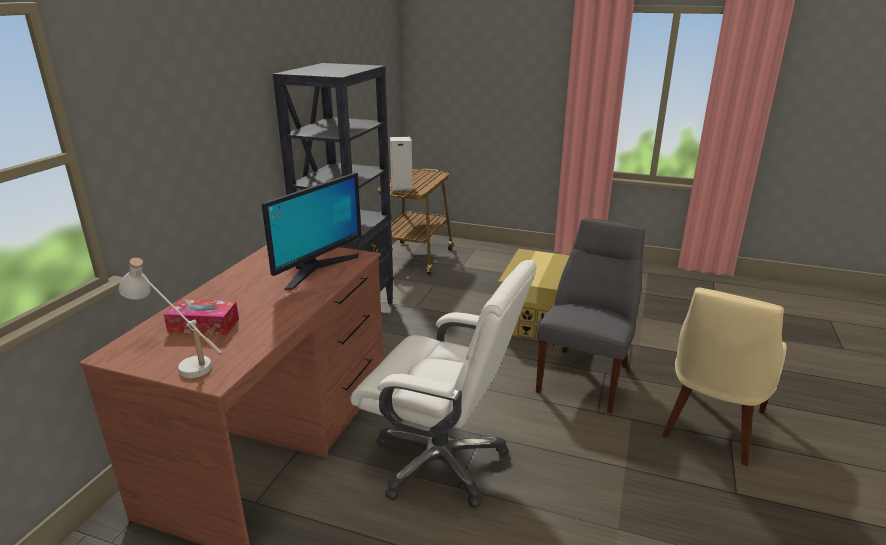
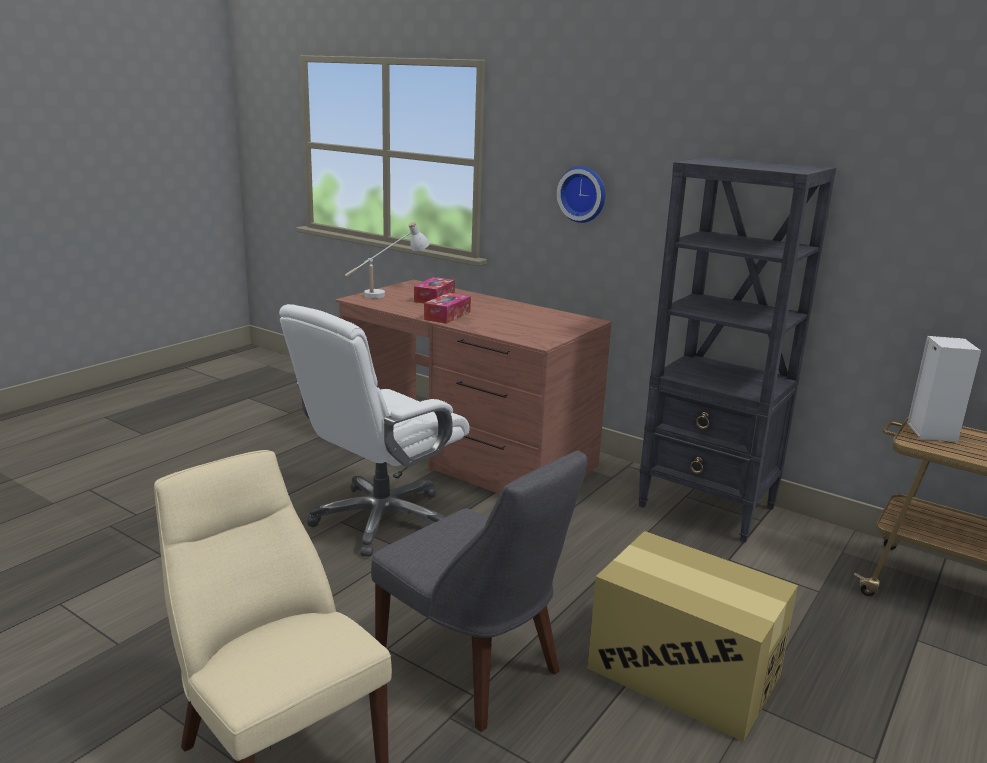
camera: 105 degrees right, 5 degrees down
(196, 143) = (583, 194): none -> wall clock
(287, 305) = (447, 316): none -> tissue box
(316, 269) = (517, 327): monitor -> none

